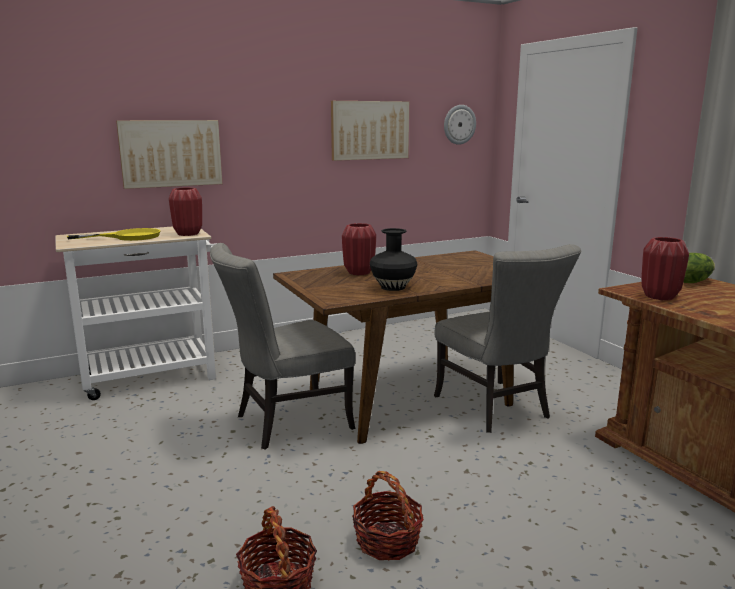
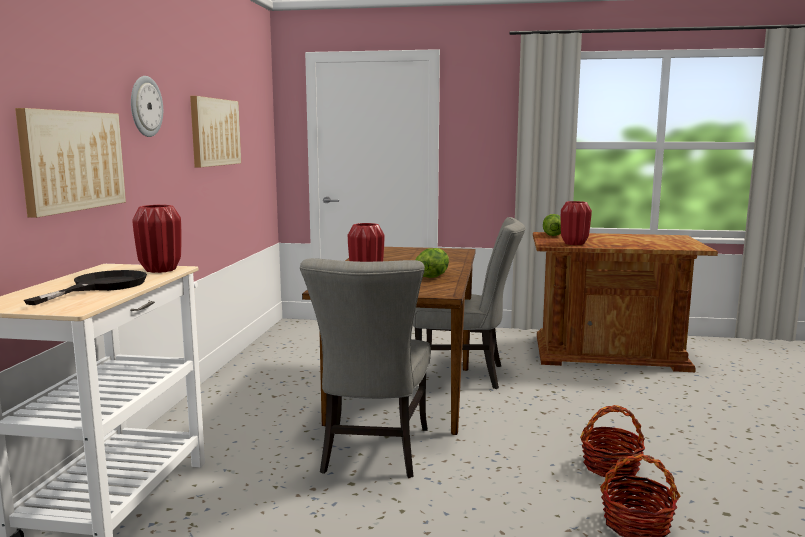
camera: 55 degrees left, 5 degrees down
(128, 237) = (101, 287): yellow frying pan -> black frying pan
(392, 287) = (432, 276): black vase -> lettuce
(459, 124) = (259, 128): wall clock -> wall clock (145, 106)

